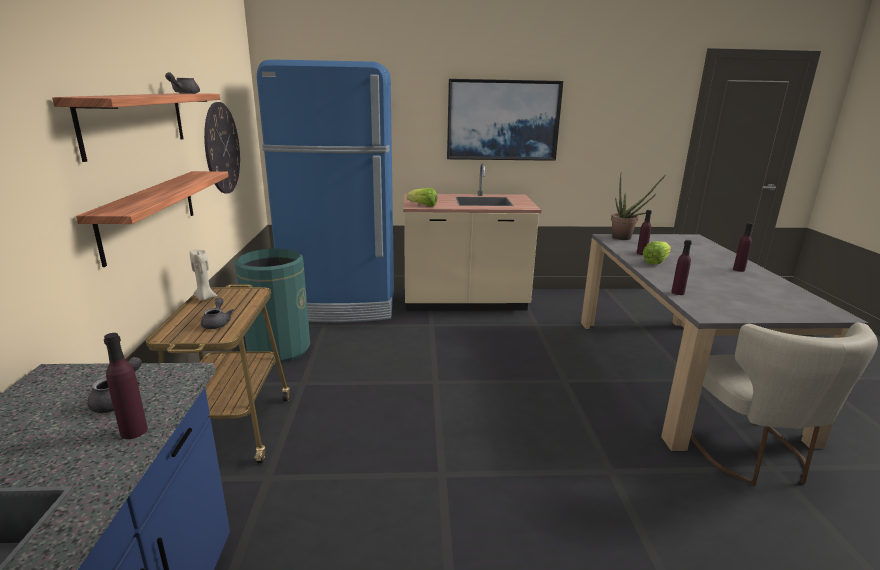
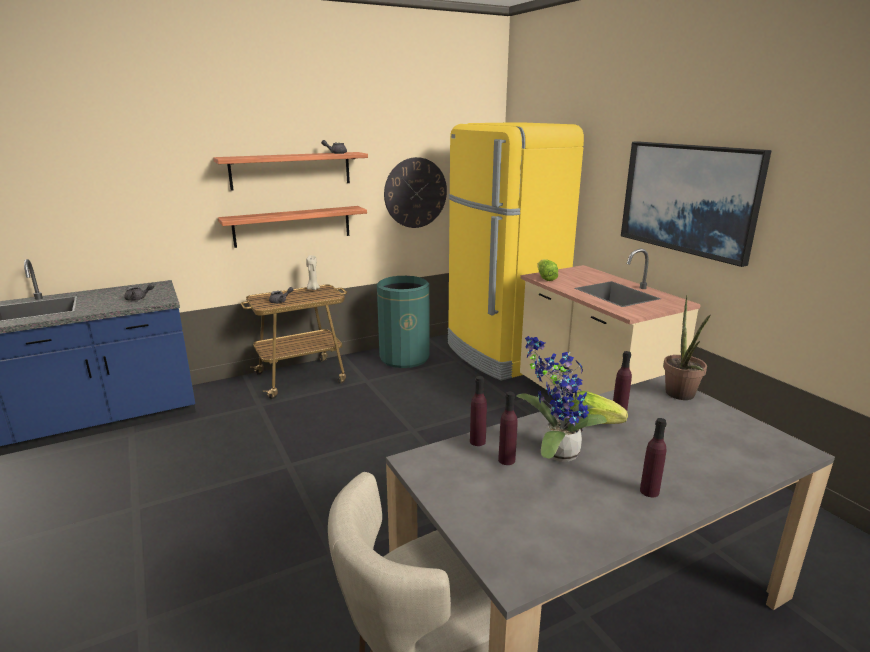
camera: 65 degrees right, 0 degrees up
(134, 431) = (112, 307): purple bottle -> purple bottle (506, 460)
(342, 305) = (501, 355): blue fridge -> yellow fridge
(694, 277) = (555, 452): none -> potted plant

